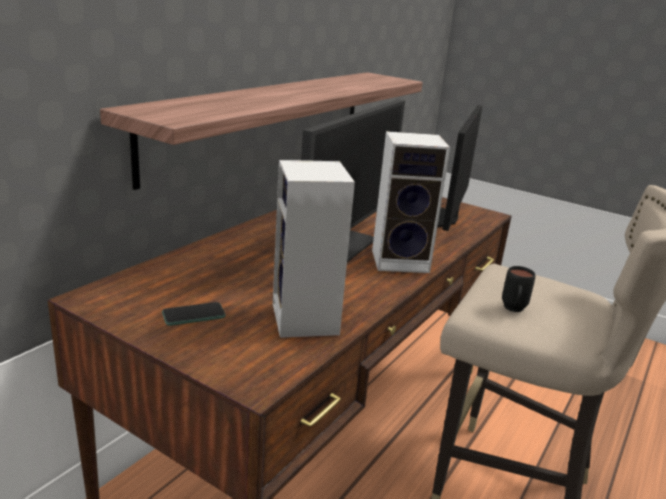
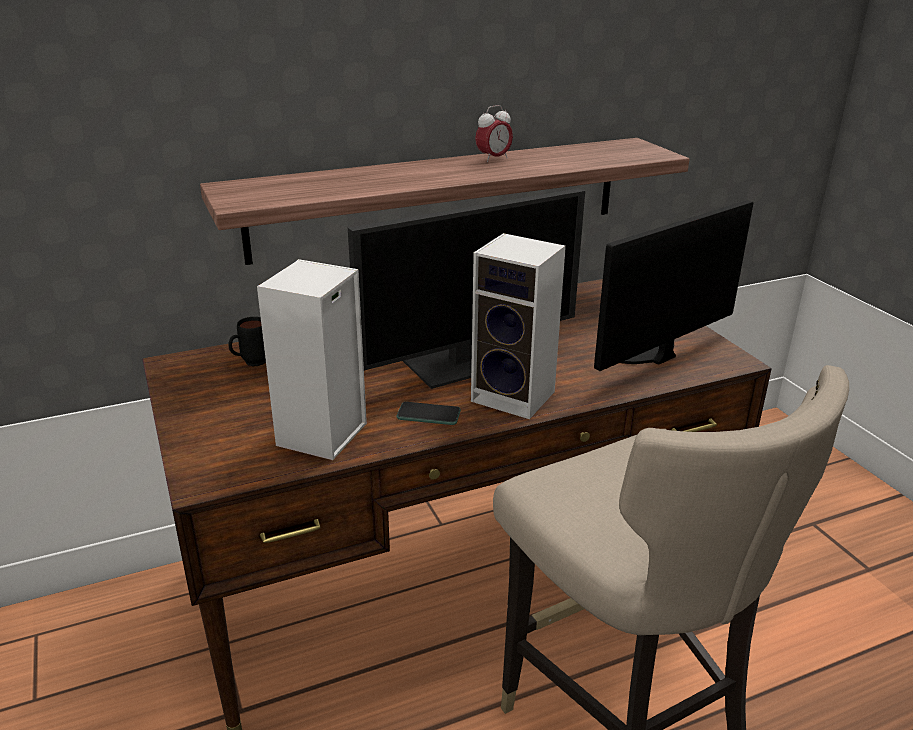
camera: 35 degrees right, 5 degrees up
(193, 315) = (231, 402): phone -> phone (428, 415)
(307, 85) = (493, 159): none -> alarm clock
(513, 310) = (588, 492): black mug -> black mug (250, 363)

